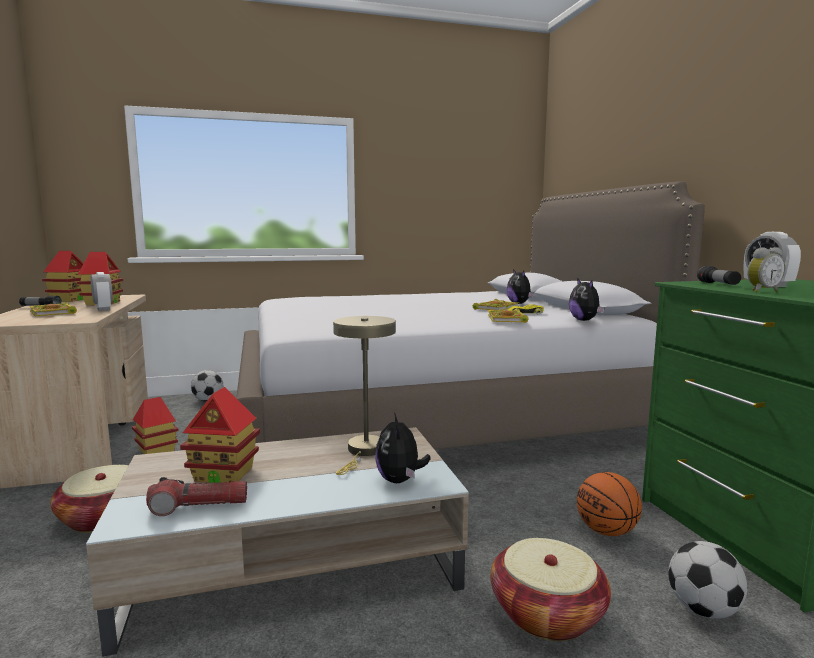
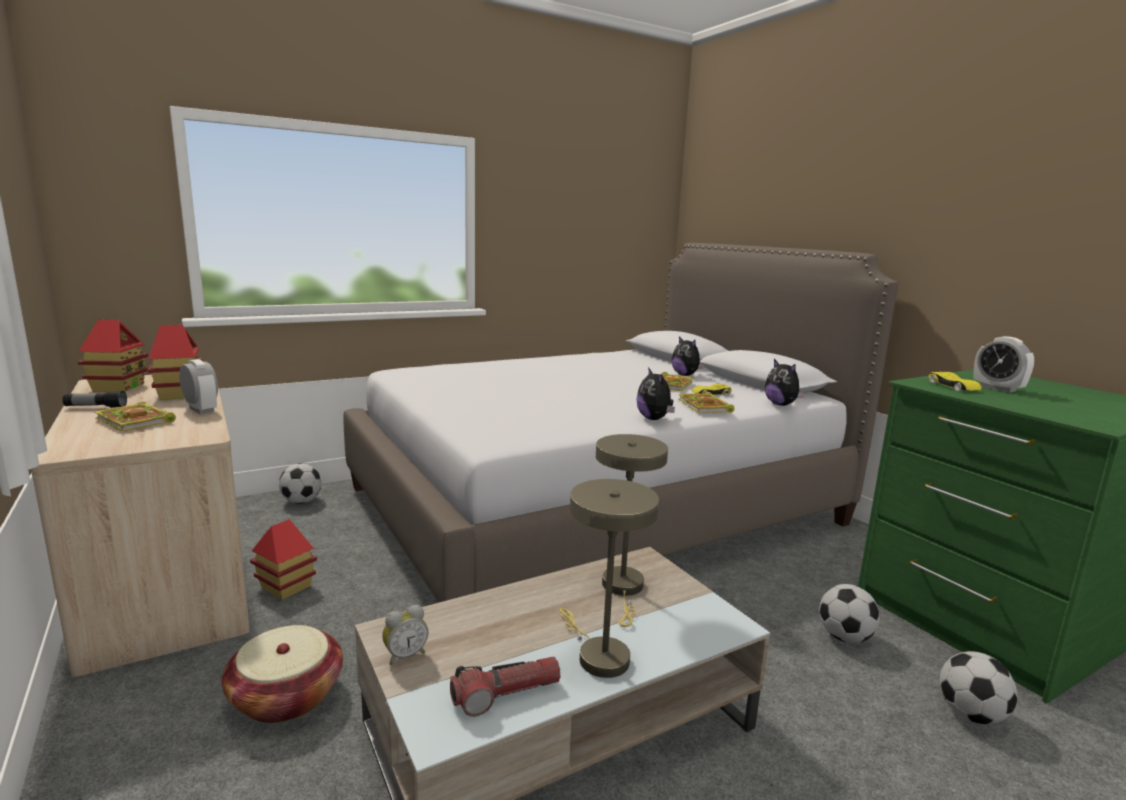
camera: 15 degrees left, 5 degrees up
(224, 474) = (494, 642): toy house -> none
(298, 490) = (598, 655): none -> beige table lamp
(400, 480) = (693, 626): plush toy -> plush toy (654, 419)
(547, 613) = (845, 743): basket -> none
(606, 531) = (845, 637): basketball -> football
(718, 284) = (953, 387): flashlight -> yellow toy car
(761, 291) = (1013, 404): alarm clock -> alarm clock (405, 655)

